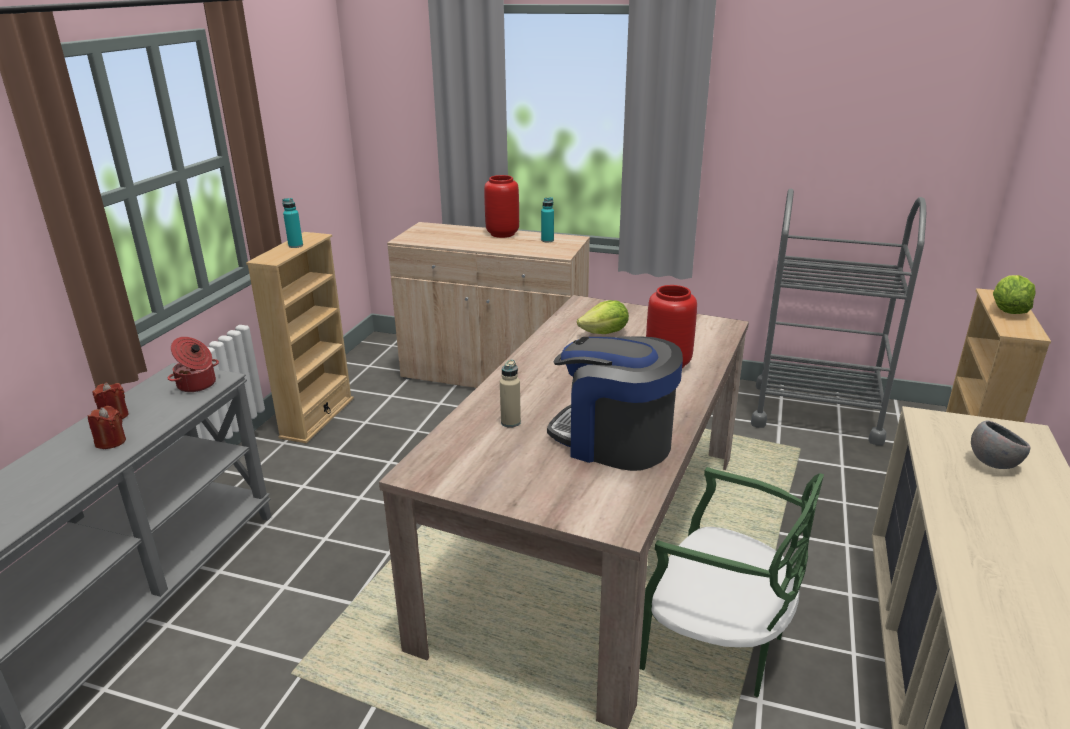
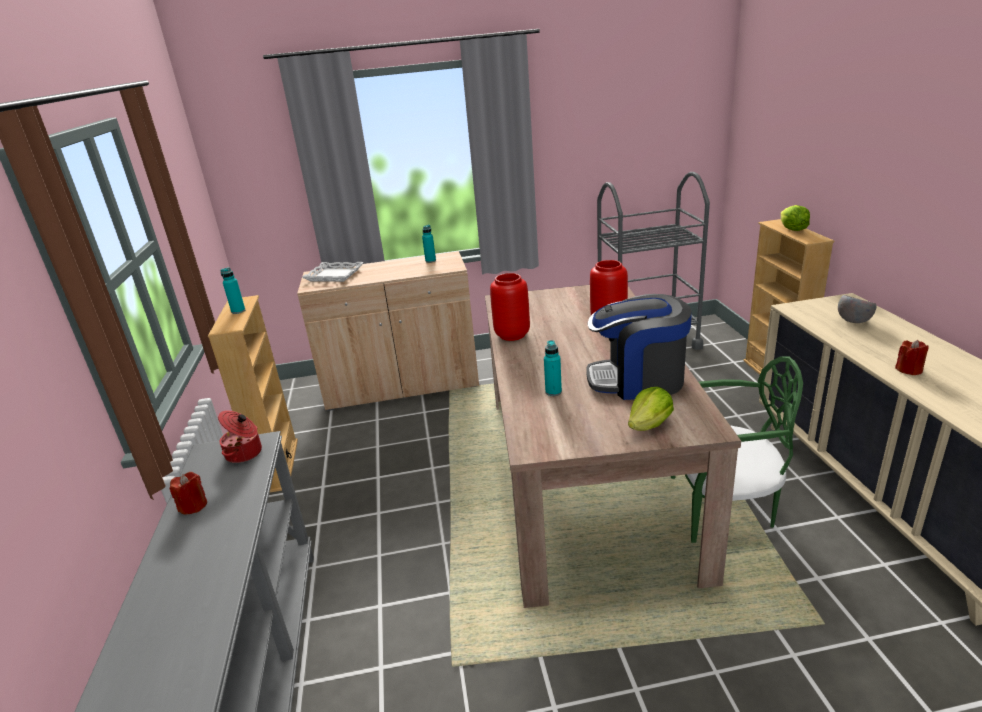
camera: 25 degrees left, 0 degrees up
(111, 442) = (219, 527): red candle -> red candle (909, 370)
(440, 232) = (334, 275): none -> white tray
(503, 234) = (389, 264): red vase -> red vase (513, 335)
(510, 422) = (553, 392): beige bottle -> turquoise bottle
(605, 333) = (541, 314): lettuce -> lettuce (650, 425)

